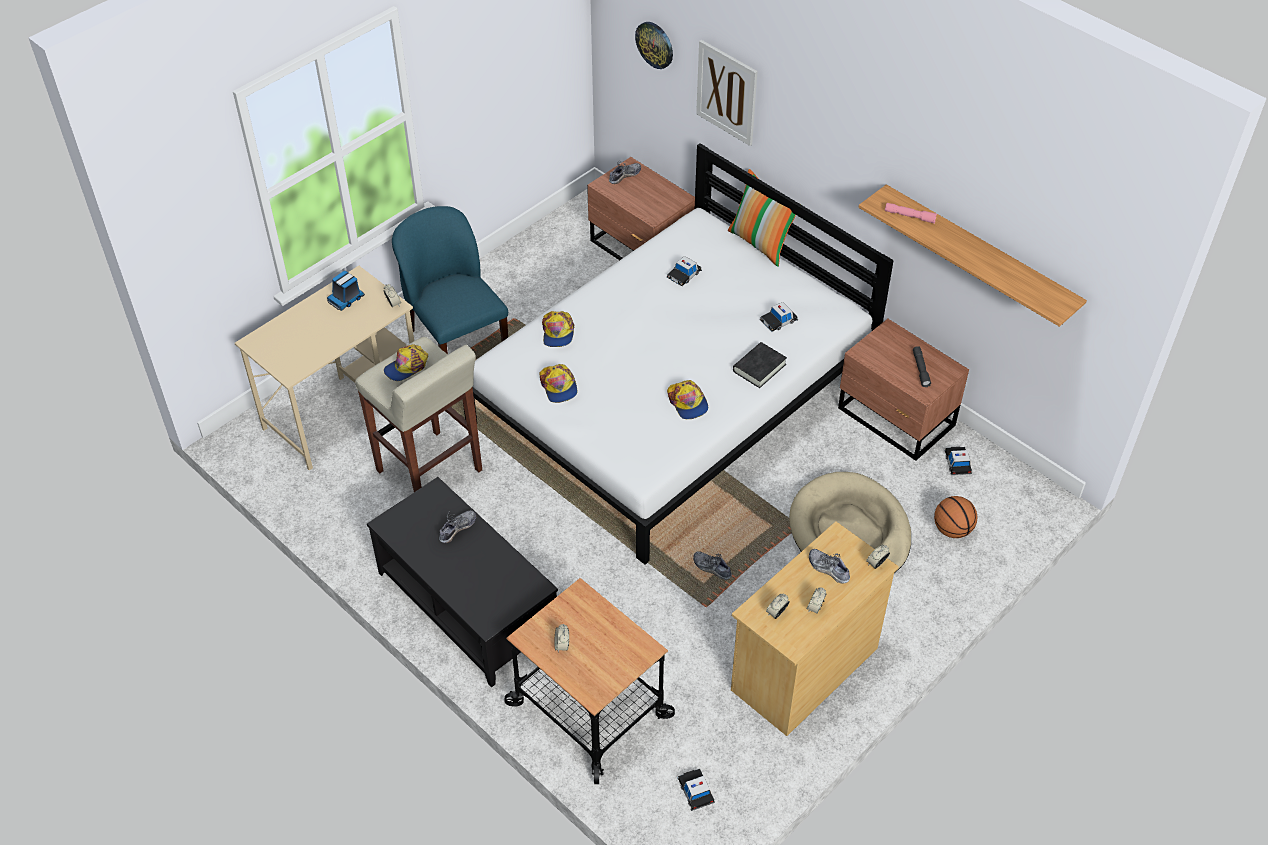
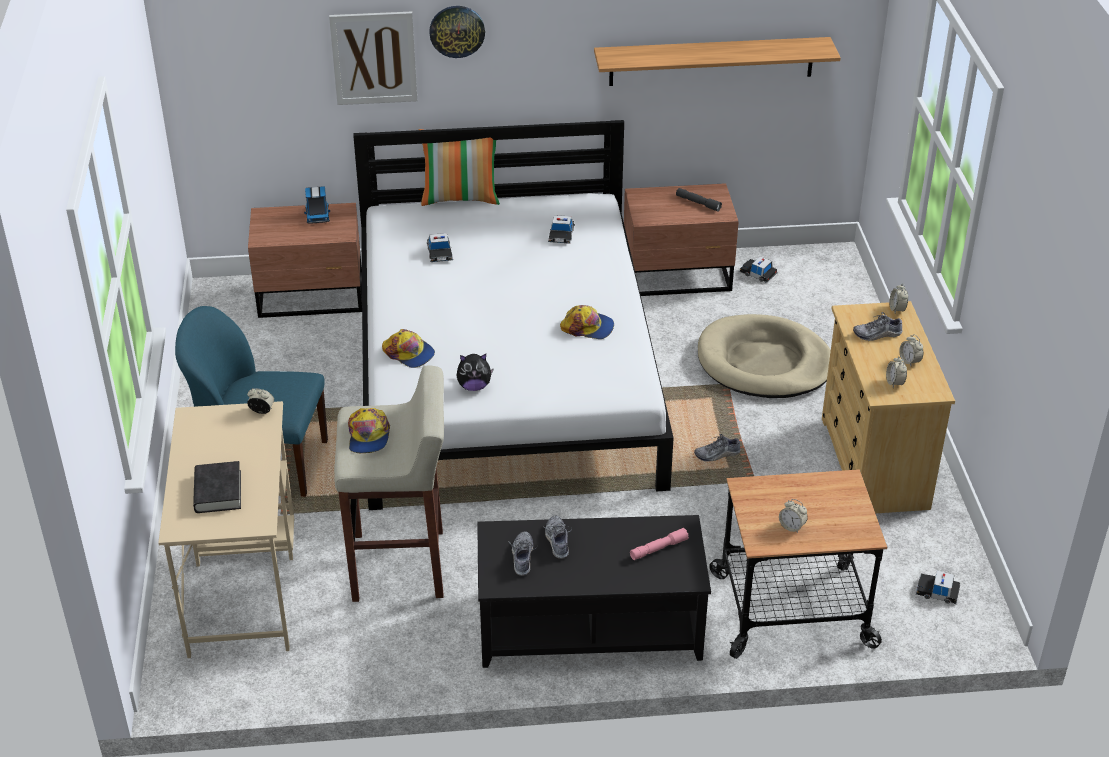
camera: 50 degrees left, 10 degrees down
(346, 298) = (210, 437): toy truck -> toy truck (317, 215)
(558, 386) = (474, 386): cap -> plush toy
(624, 176) = (270, 223): shoe -> shoe (522, 557)
(655, 44) = (262, 55): wall clock -> wall clock (457, 31)
(759, 368) = (598, 272): black book -> black book (218, 492)
(909, 216) = (644, 55): pink flashlight -> pink flashlight (658, 548)
(952, 529) = (819, 313): basketball -> none

